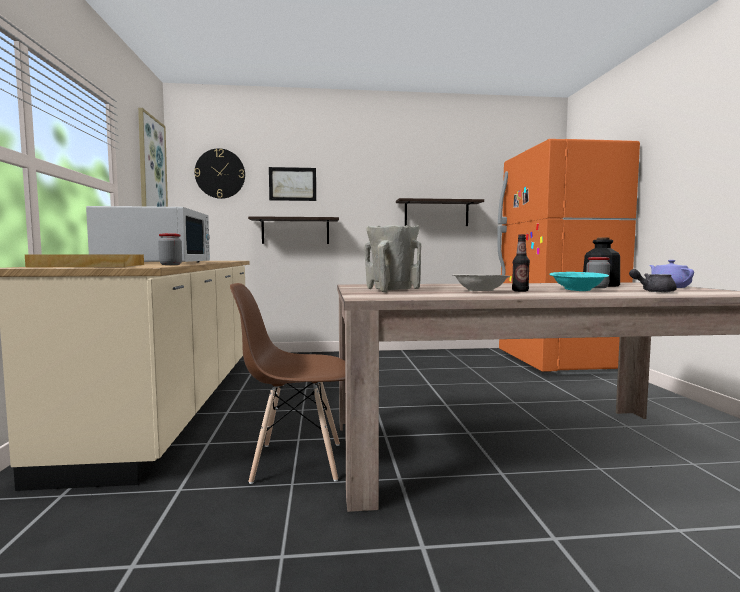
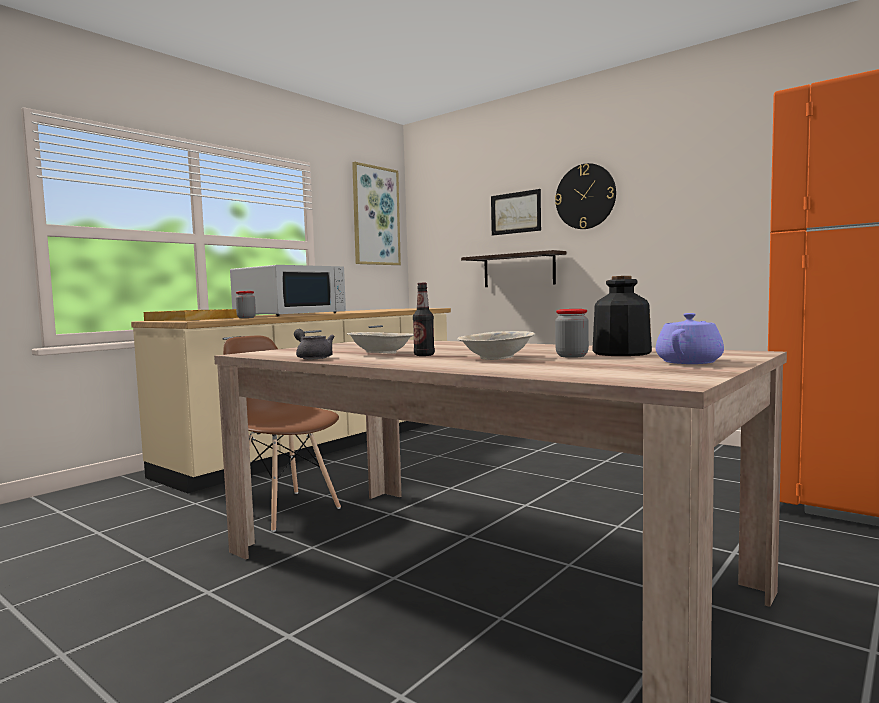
camera: 45 degrees right, 0 degrees up
(220, 173) = (447, 211): wall clock -> wall clock (585, 196)
(392, 290) = (337, 347): beige vase -> none
(436, 213) = (705, 231): shelf -> none
(578, 290) = (497, 358): turquoise bowl -> beige bowl
(653, 291) = (564, 366): grey teapot -> grey teapot (312, 357)

